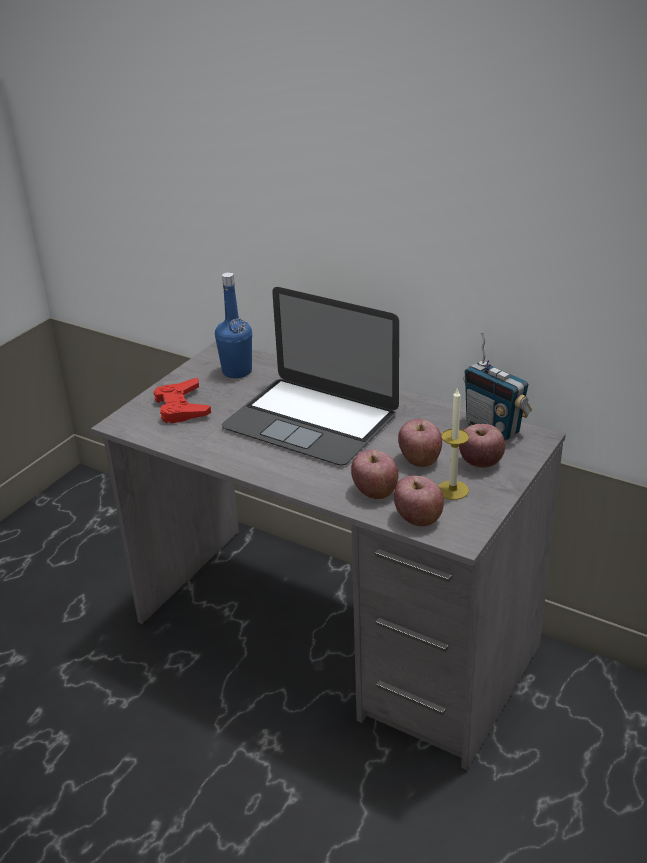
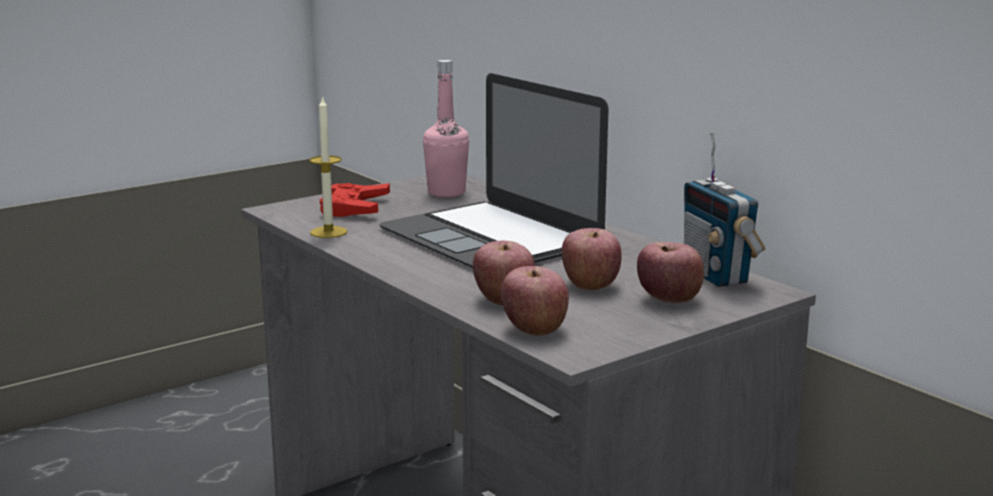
camera: 20 degrees right, 15 degrees down
(237, 371) = (446, 193): blue bottle -> pink bottle
(452, 490) = (606, 314): candle -> candle (328, 232)

